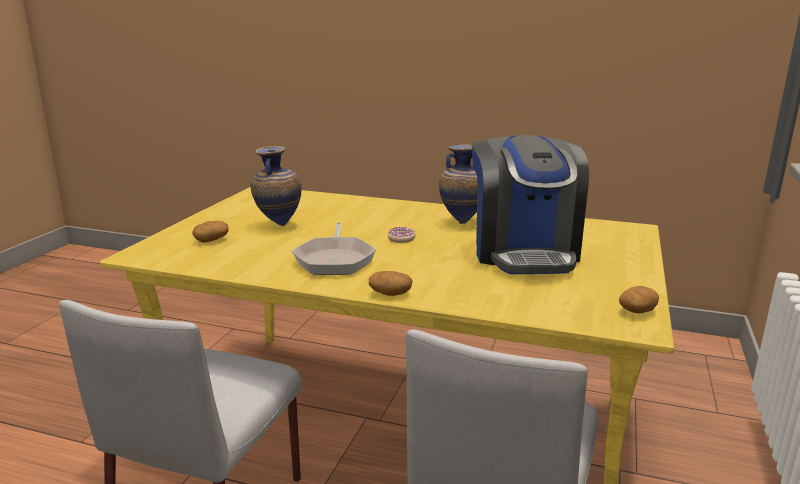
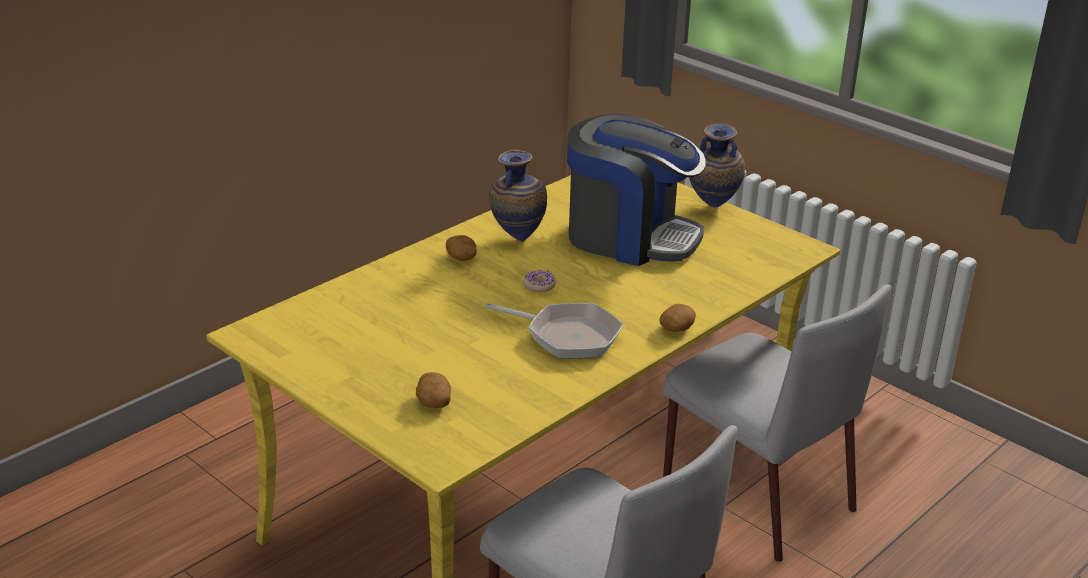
camera: 65 degrees left, 10 degrees up
(278, 224) = (417, 347): vase -> vase (712, 208)
(637, 311) = (781, 238): potato -> potato (462, 258)

